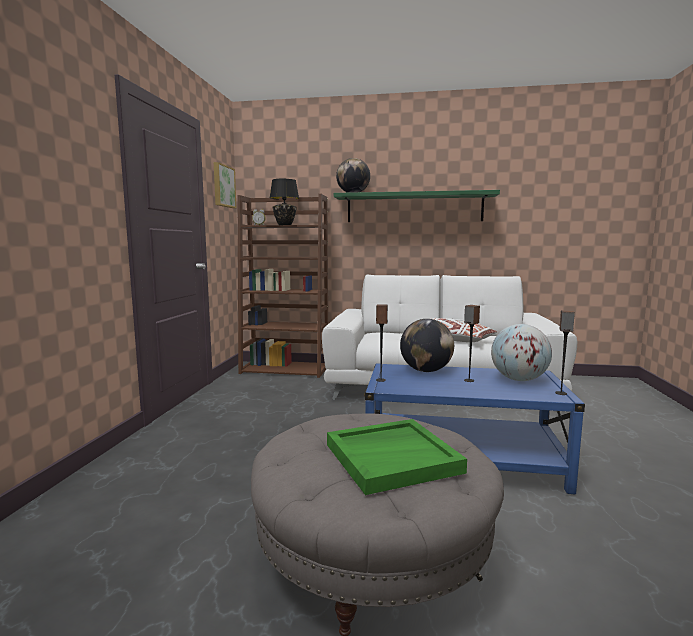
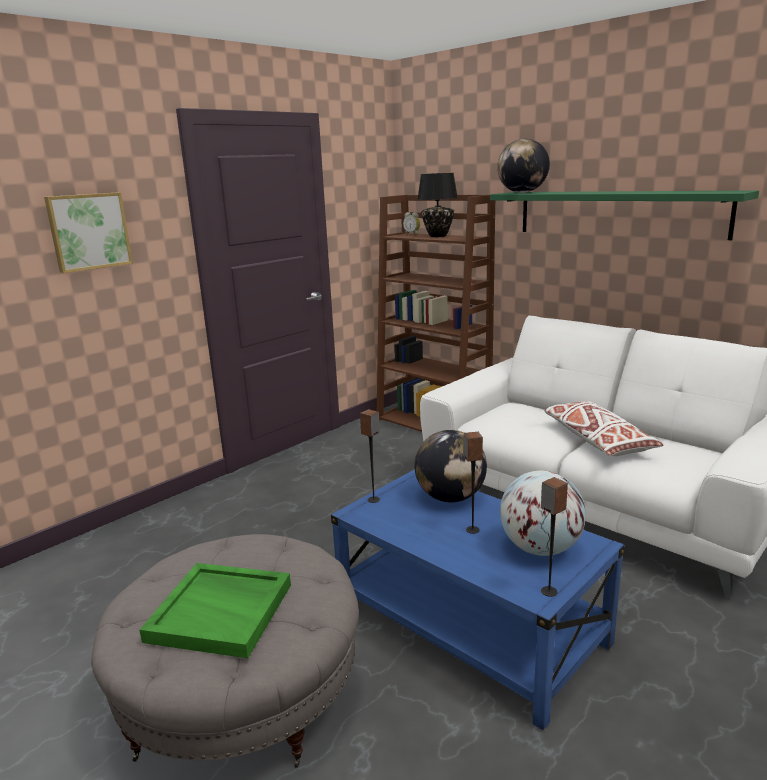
camera: 35 degrees right, 10 degrees up
(223, 186) = (366, 185): picture -> picture (88, 231)

